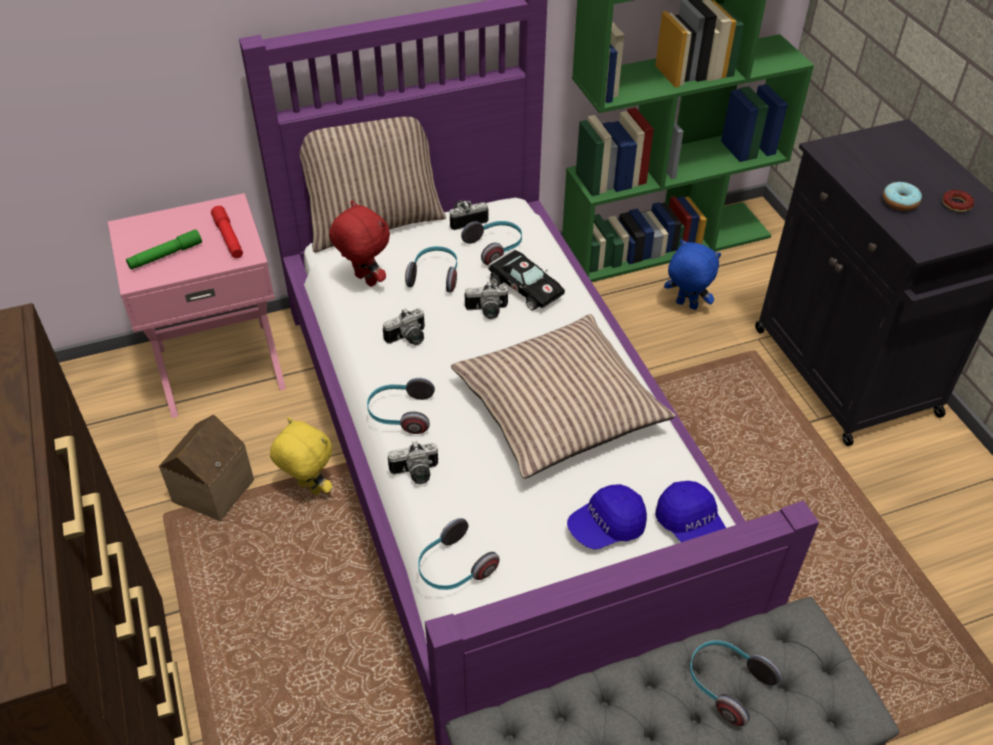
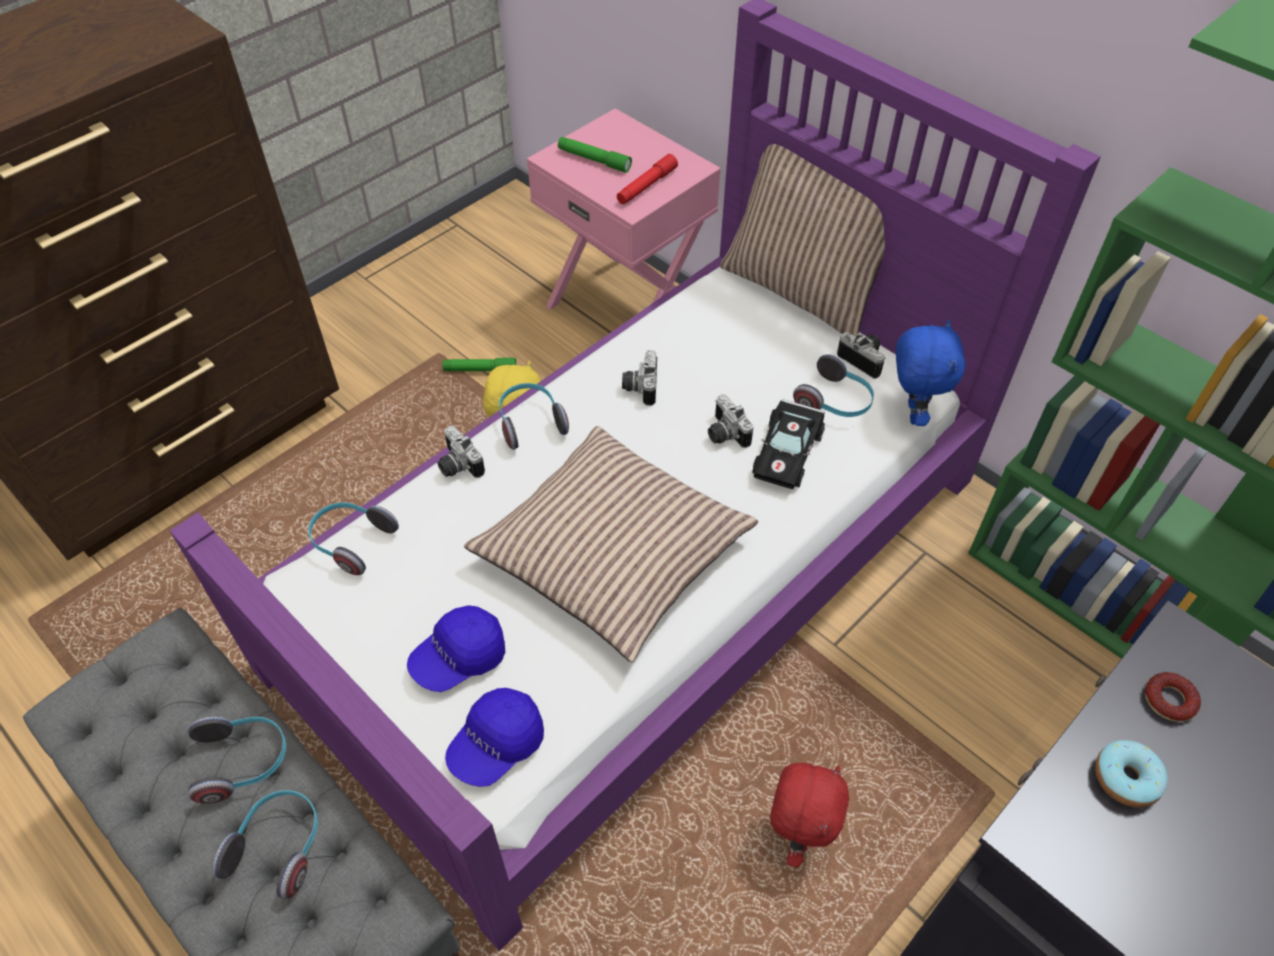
camera: 65 degrees right, 5 degrees up
(209, 490) = (480, 370): toy house -> green flashlight
(364, 280) = (702, 318): red plush toy -> red plush toy (797, 834)
(408, 339) = (639, 386): camera -> camera turned 60 degrees clockwise
(435, 276) = (749, 370): headphones -> headphones (243, 761)
(606, 527) = (459, 658): blue cap -> blue cap turned 75 degrees counterclockwise
(685, 305) = (1017, 680): blue plush toy -> blue plush toy (912, 413)
(956, 204) = (1193, 874): donut -> donut (1169, 700)

